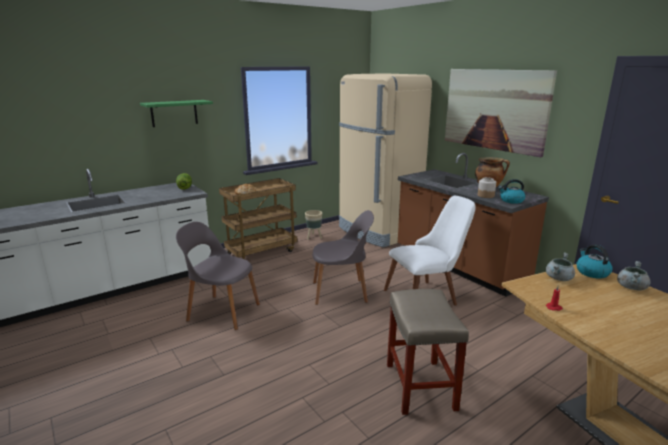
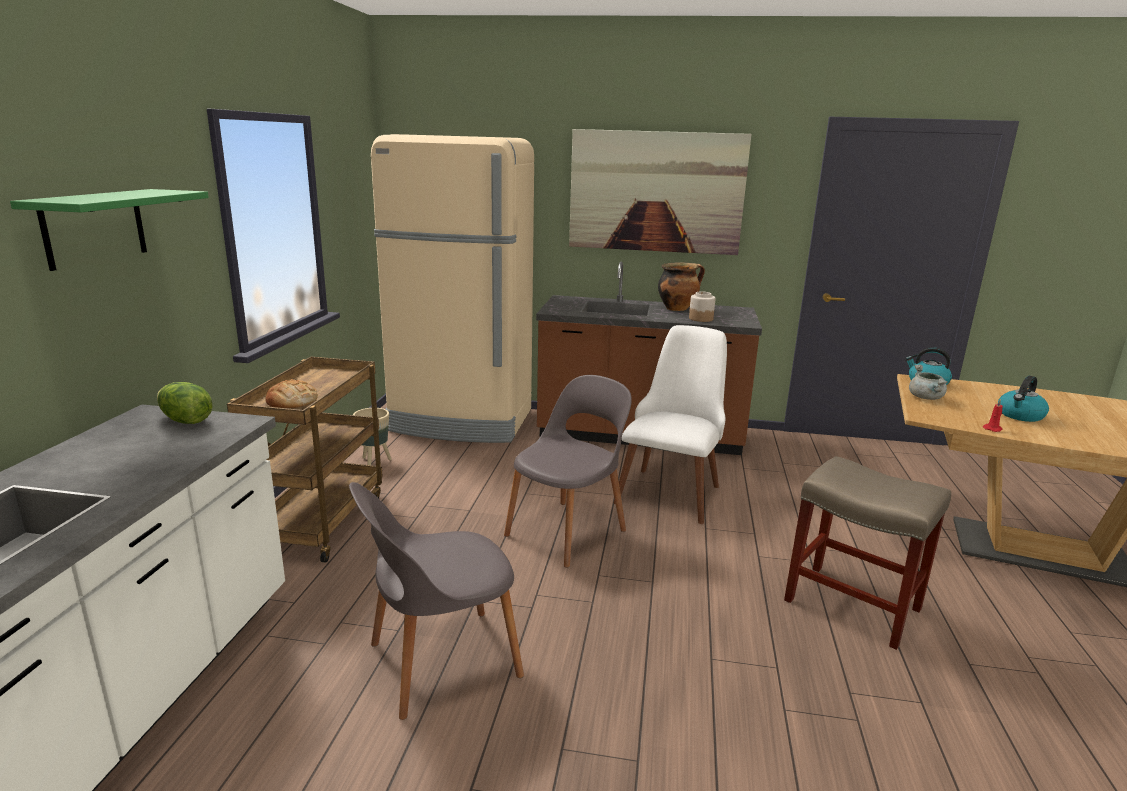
camera: 45 degrees left, 0 degrees up
(511, 200) = (738, 319): kettle -> kettle (1020, 415)
(631, 287) = (975, 387): grey cooking pot -> none

